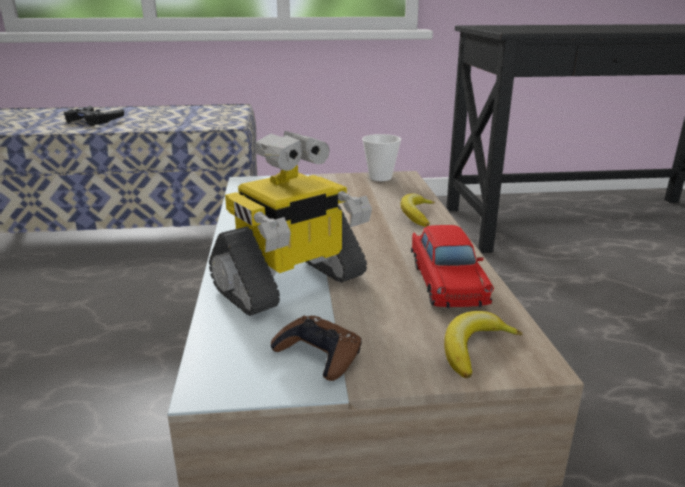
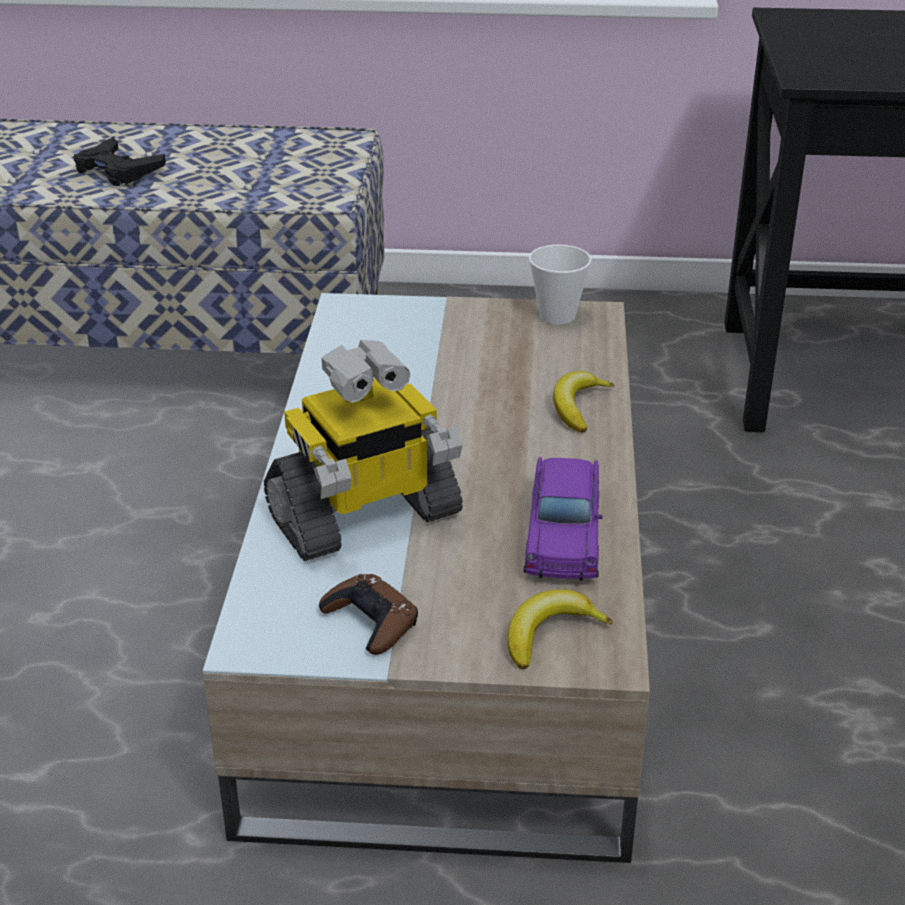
camera: 10 degrees right, 10 degrees up
(446, 281) = (564, 534): red toy car -> purple toy car

